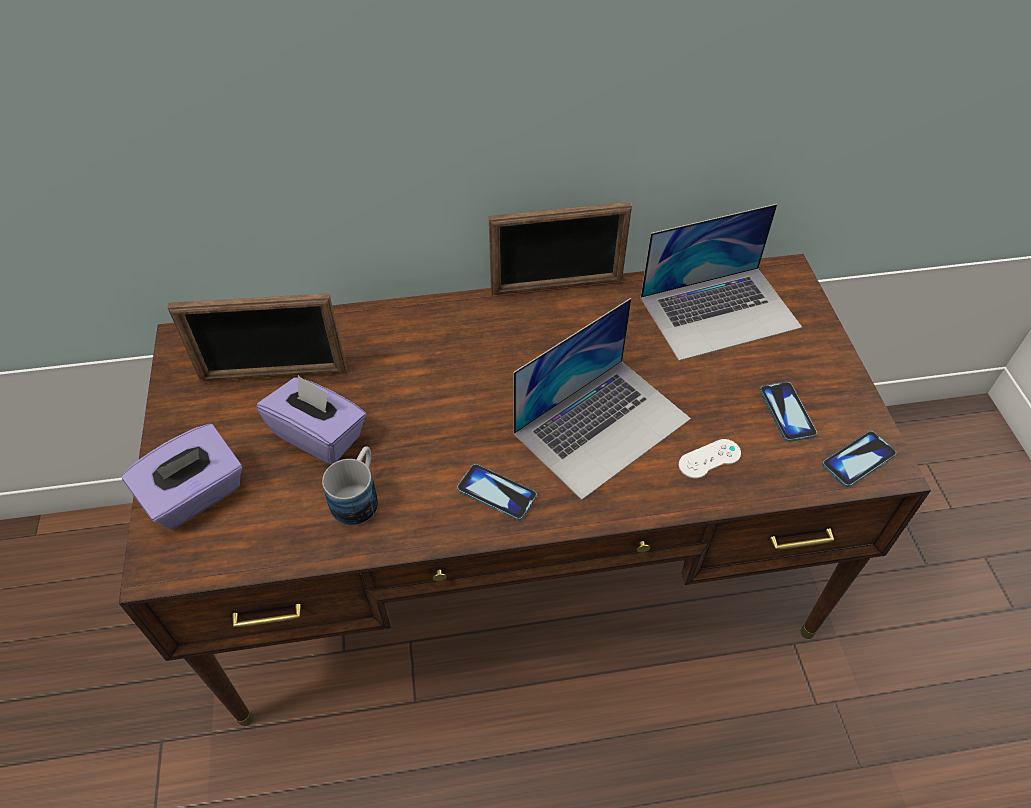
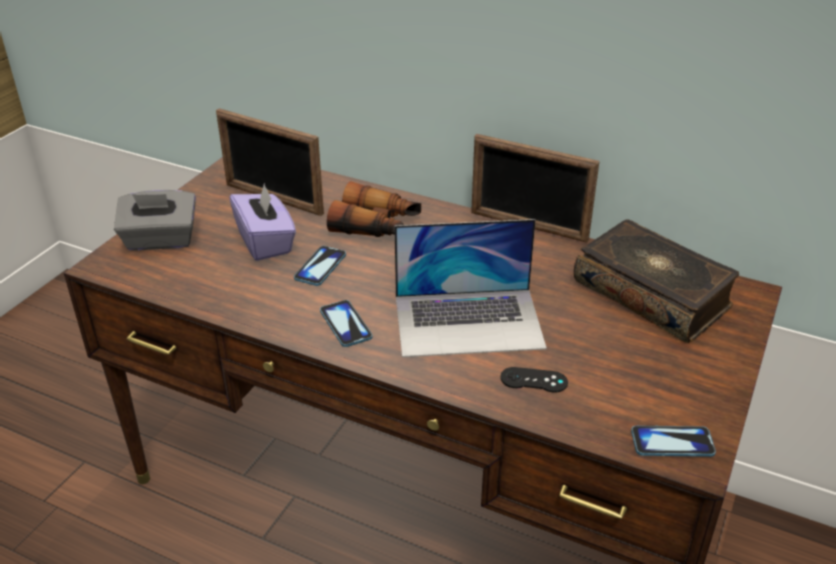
camera: 35 degrees right, 15 degrees down
(196, 495) = (160, 240): purple tissue box -> grey tissue box
(359, 496) = (253, 284): mug -> none
(416, 356) = (377, 226): none -> binoculars
(709, 459) = (534, 380): white game controller -> black game controller
(720, 312) = (652, 294): laptop -> book
(787, 412) = (639, 382): phone -> phone (320, 267)

